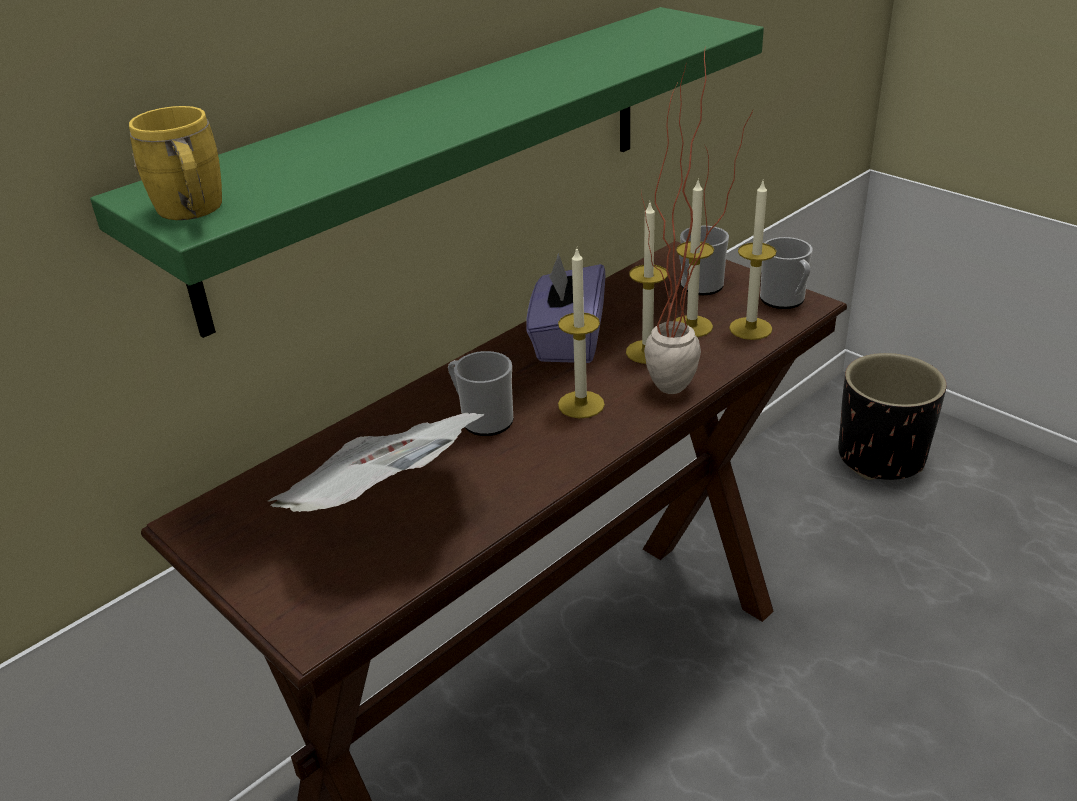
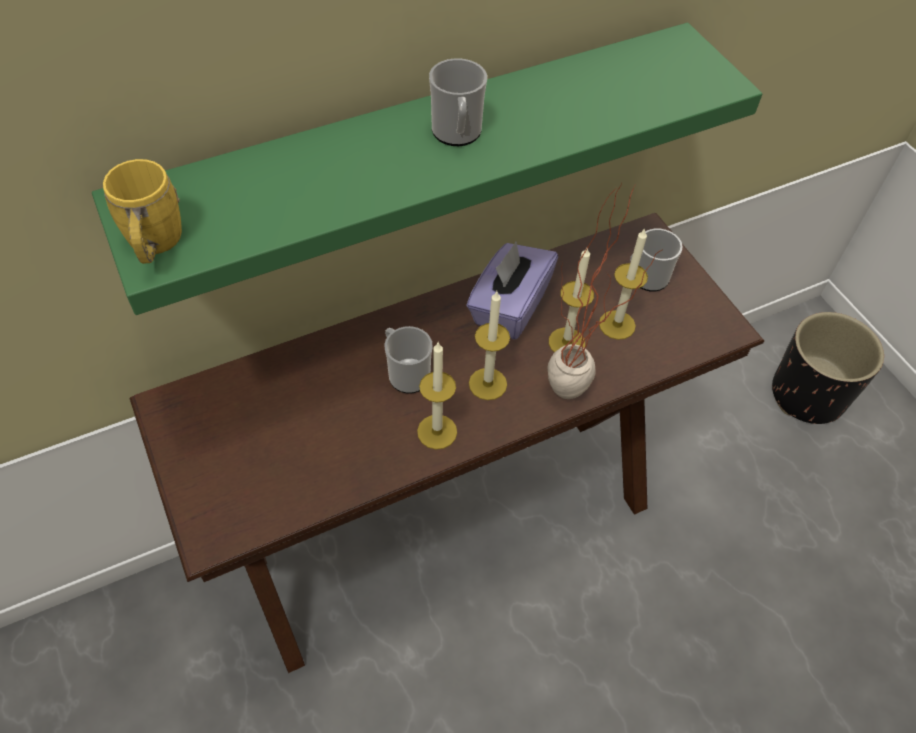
camera: 15 degrees right, 20 degrees up
(381, 505) = (298, 436): newspaper -> none
(750, 328) = (664, 344): candle -> candle (437, 432)
(785, 300) = (711, 320): mug -> mug (457, 134)

